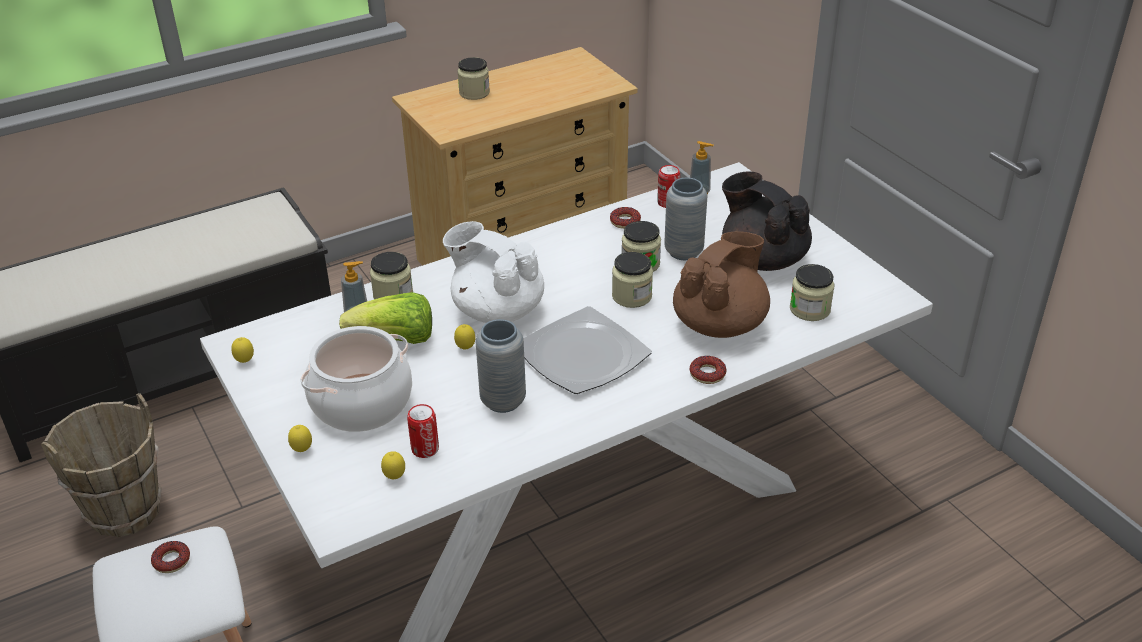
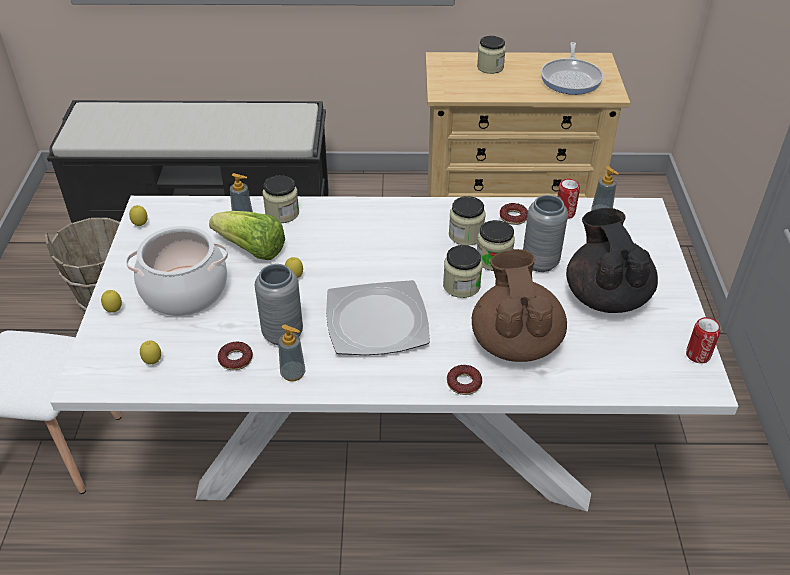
camera: 30 degrees right, 5 degrees up
(172, 560) = (37, 353): donut -> donut (236, 359)
(425, 449) = (193, 349): can -> can (698, 355)
(497, 310) = (346, 255): white teapot -> none
(546, 429) = (293, 374): none -> soap dispenser
(564, 81) = (571, 78): none -> frying pan
(720, 324) = (515, 341): brown teapot -> brown teapot turned 75 degrees counterclockwise
(809, 309) = (608, 361): jar -> jar (466, 235)

